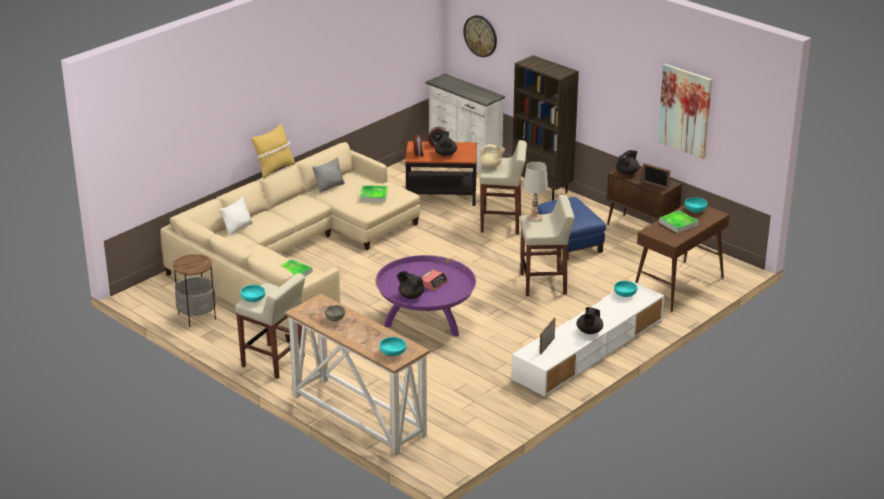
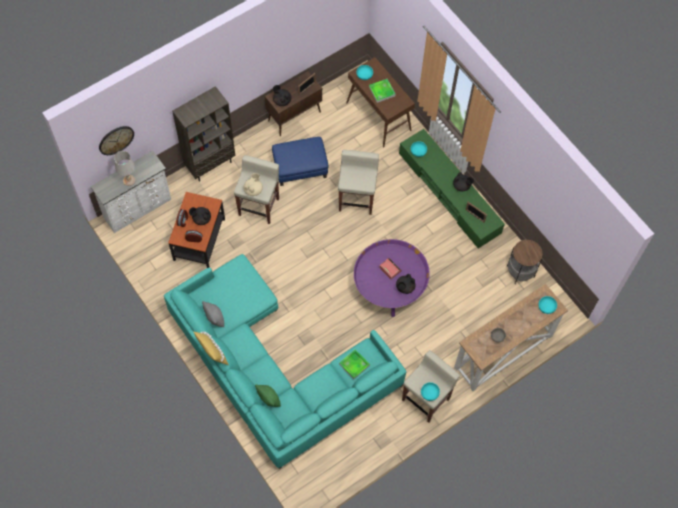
camera: 80 degrees left, 35 degrees up
(197, 316) = (351, 449): side table -> side table (520, 272)
(237, 228) = (269, 399): white pillow -> green pillow
(292, 257) = (273, 367): beige sofa -> turquoise sofa
(373, 196) = (241, 287): tray -> none
(534, 218) = (346, 179): white table lamp -> white table lamp (129, 180)
(588, 350) = (449, 193): white tv stand -> green tv stand
(685, 110) = (303, 36): picture -> none

